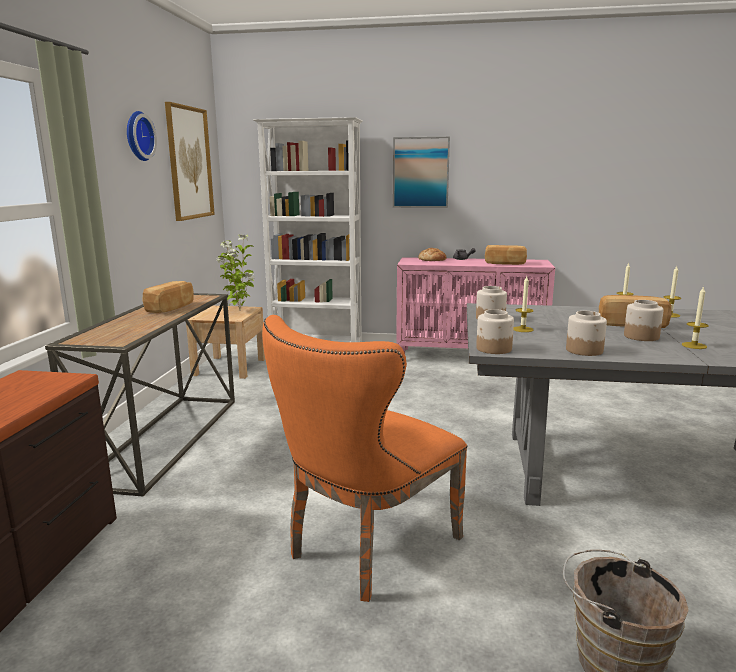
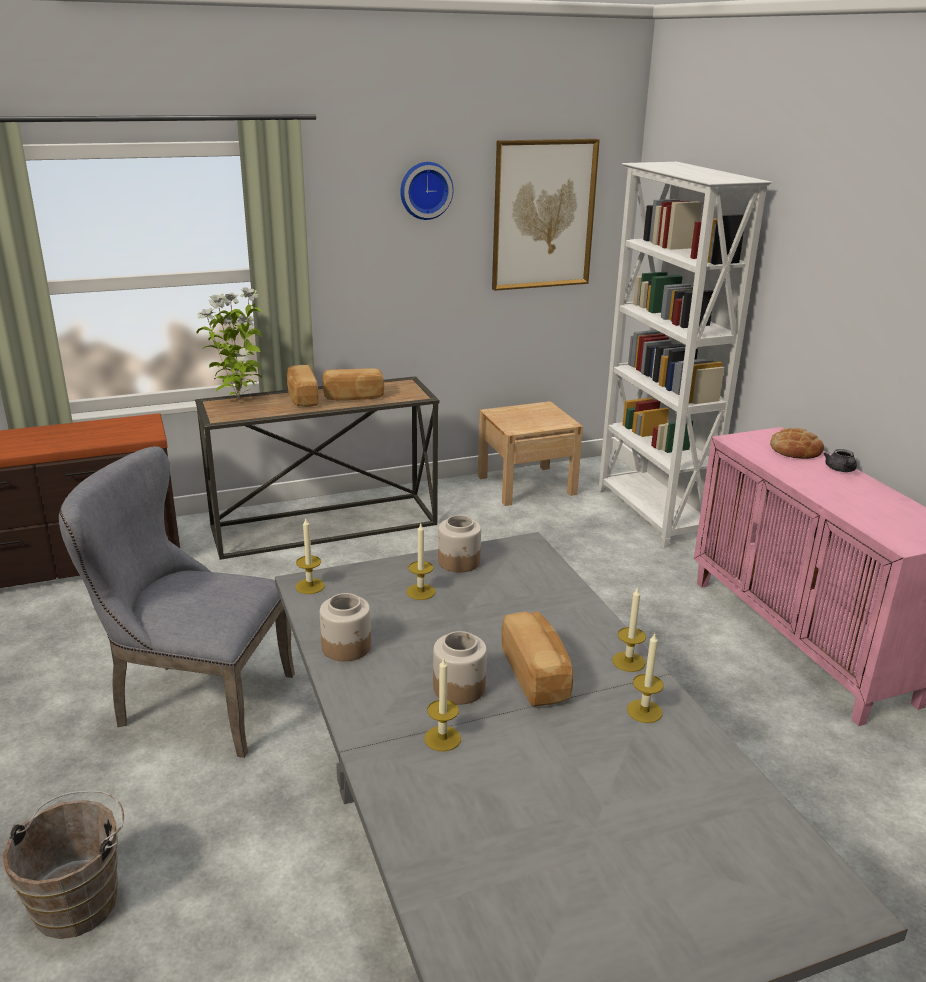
camera: 60 degrees right, 10 degrees up
(238, 311) = (546, 420): potted plant -> potted plant (239, 402)
(366, 549) = (194, 701): orange chair -> grey chair
(420, 172) = (832, 292): picture -> none
(493, 349) = (310, 586): jar -> candle
(505, 264) = (858, 509): bread -> bread (302, 398)

